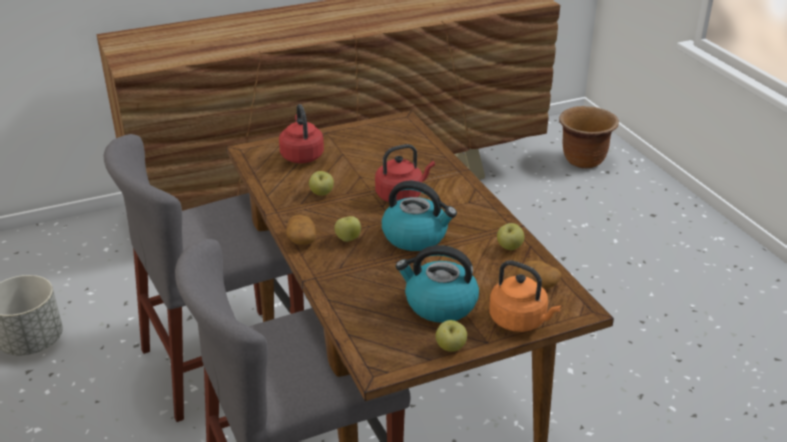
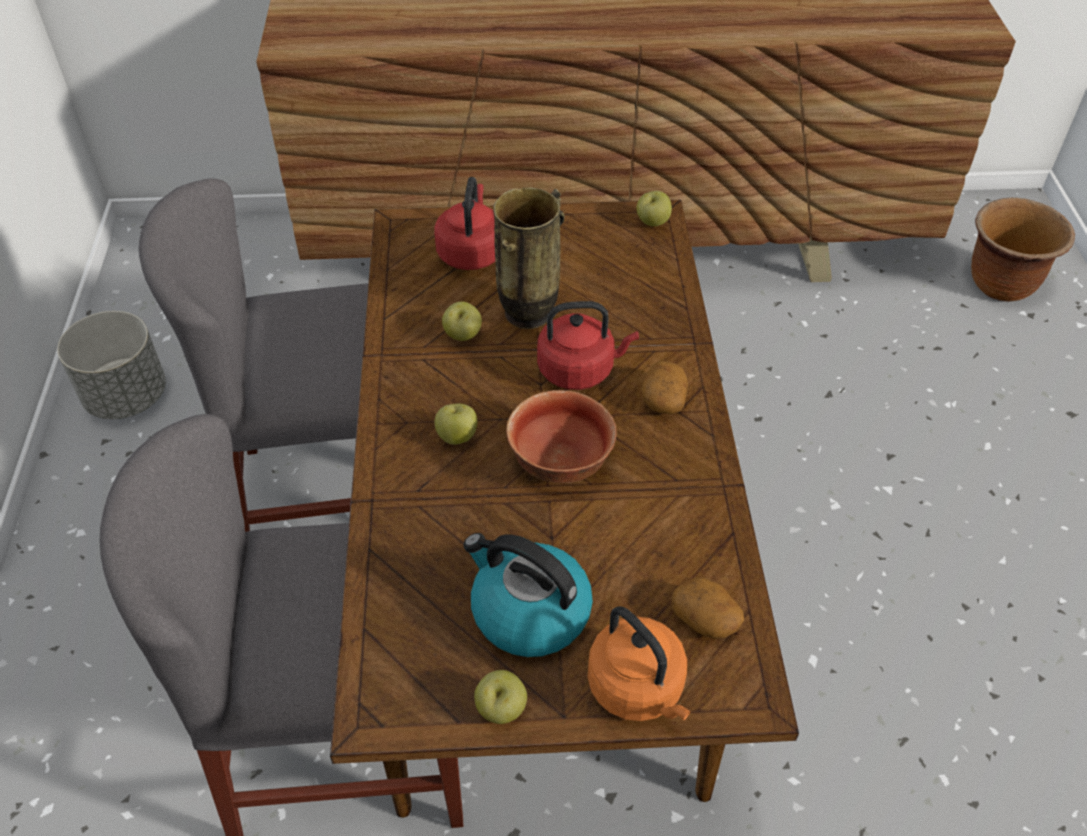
camera: 20 degrees right, 15 degrees up
(301, 239) = (390, 417): potato -> potato (663, 398)
(355, 176) = (529, 314): none -> vase
(416, 236) = (561, 460): kettle -> bowl
(509, 247) = (697, 526): apple -> apple (652, 222)

